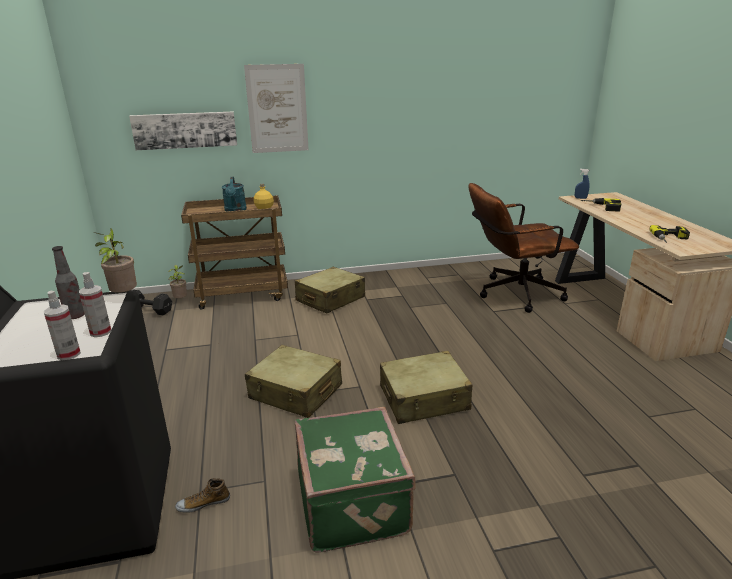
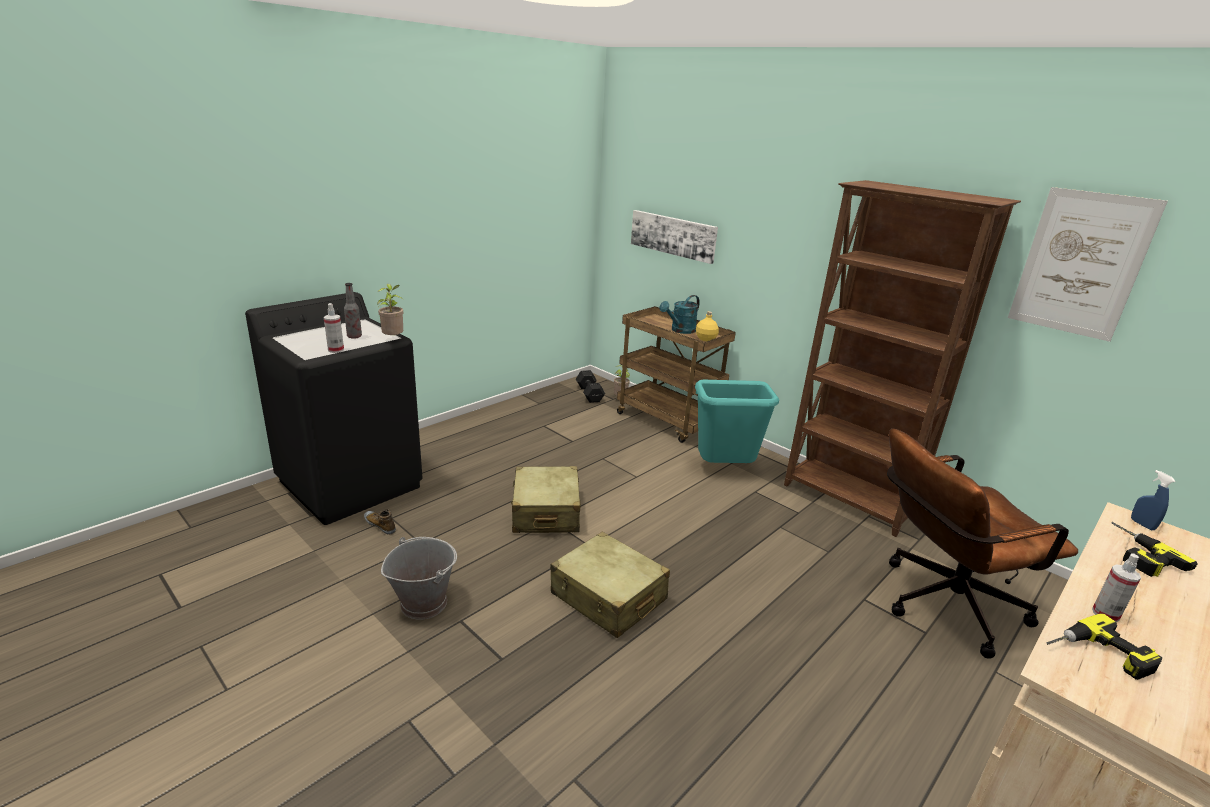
camera: 55 degrees right, 0 degrees up
(69, 354) = (301, 352): spray bottle -> spray bottle (1105, 614)
(277, 109) = (760, 235): picture -> picture (1081, 264)
(330, 299) = (723, 469): beige suitcase -> turquoise trash can
(354, 502) = (423, 602): green suitcase -> grey bucket
(407, 277) = (848, 501): none -> brown bookcase
(512, 294) = (940, 605): brown office chair -> brown office chair turned 60 degrees counterclockwise

